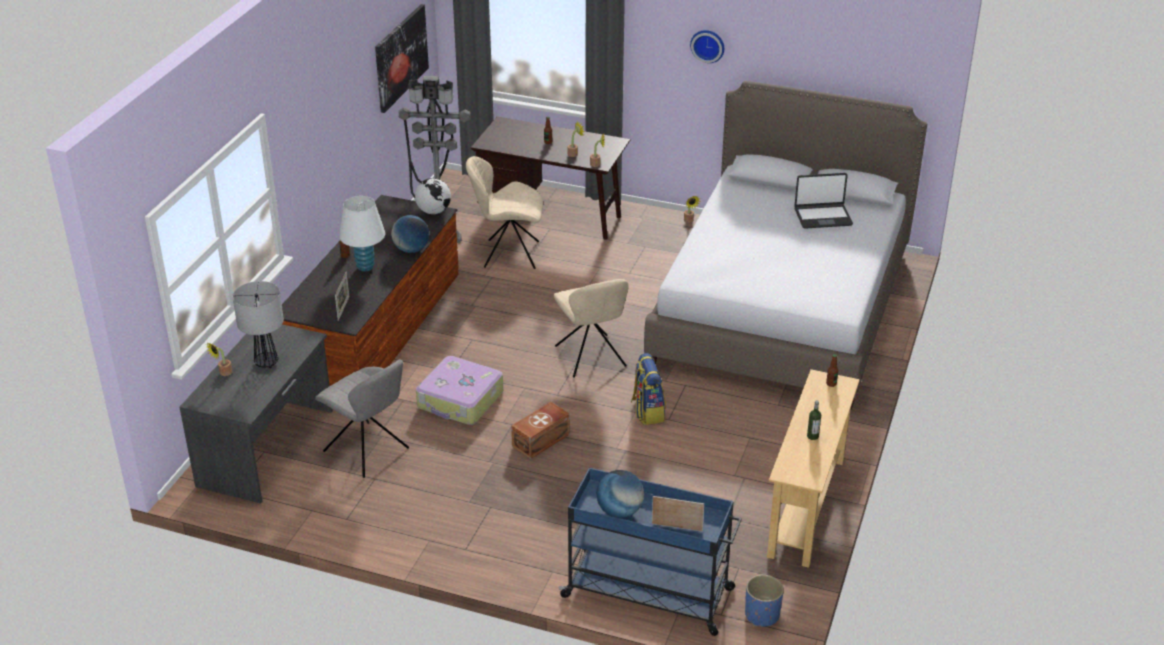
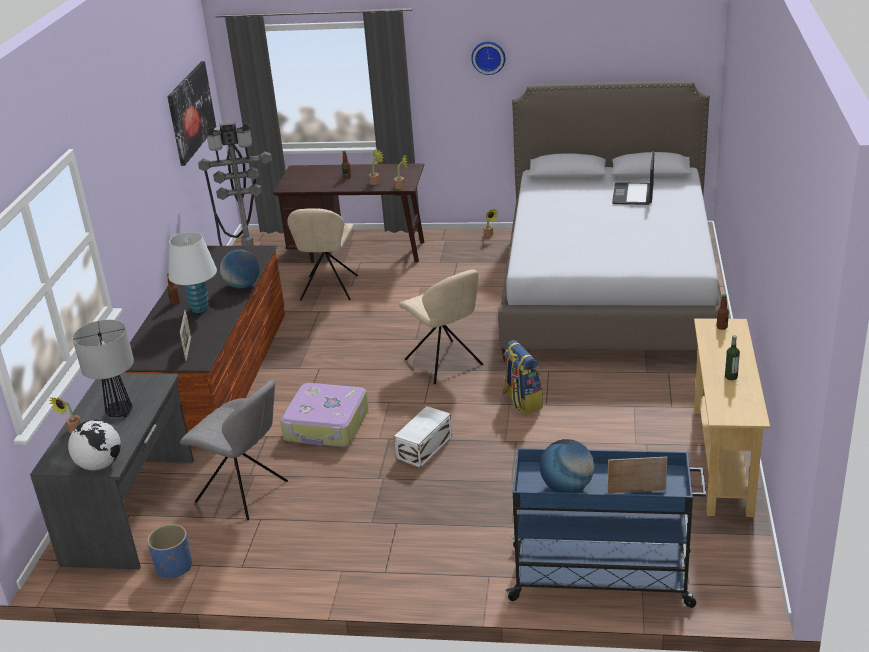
camera: 10 degrees left, 5 degrees down
(433, 211) = (254, 251): globe -> globe (100, 465)
(508, 254) = (328, 289): beige chair -> beige chair turned 75 degrees counterclockwise
(542, 440) = (426, 447): brown storage box -> white storage box
(762, 615) = (731, 575): blue planter -> blue planter (174, 567)
(822, 217) = (633, 195): laptop -> laptop turned 120 degrees clockwise

